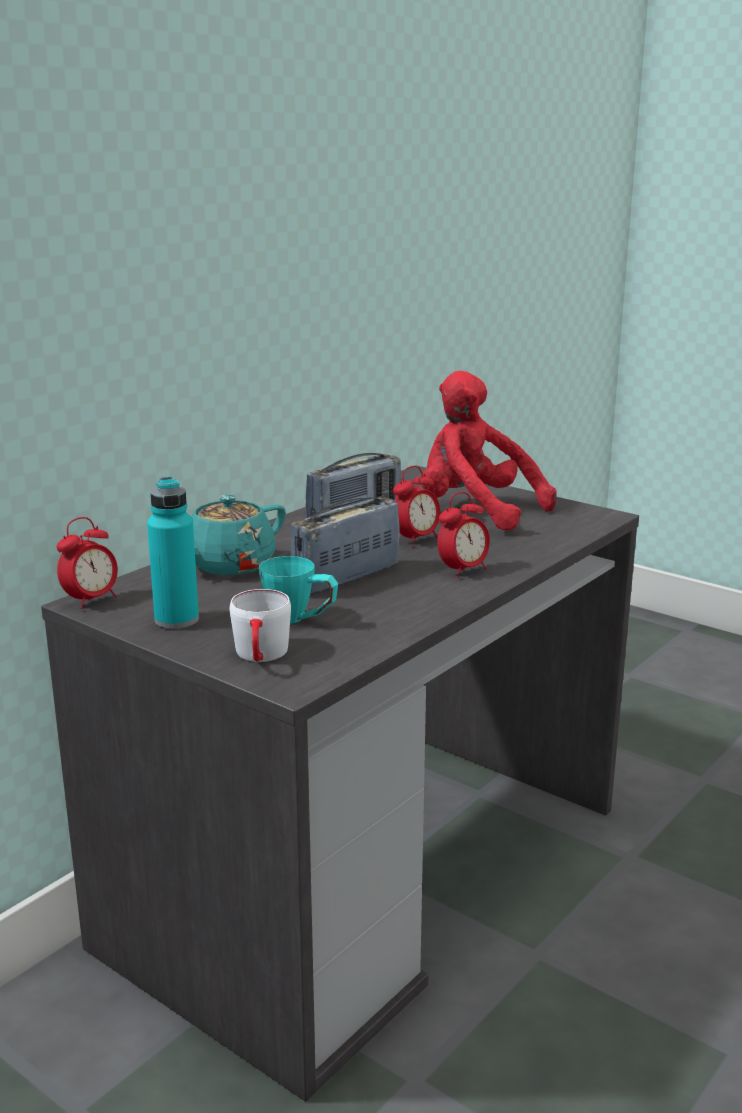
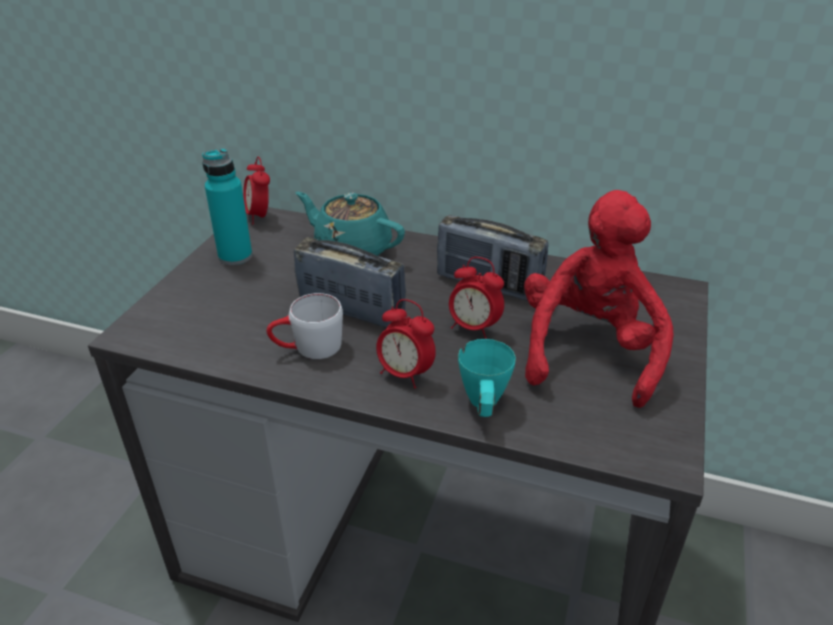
camera: 70 degrees right, 15 degrees up
(91, 600) = (259, 216): alarm clock -> alarm clock turned 45 degrees clockwise
(261, 656) = (177, 308): white mug -> white mug (308, 348)
(300, 620) = (250, 308): turquoise mug -> turquoise mug (484, 409)

